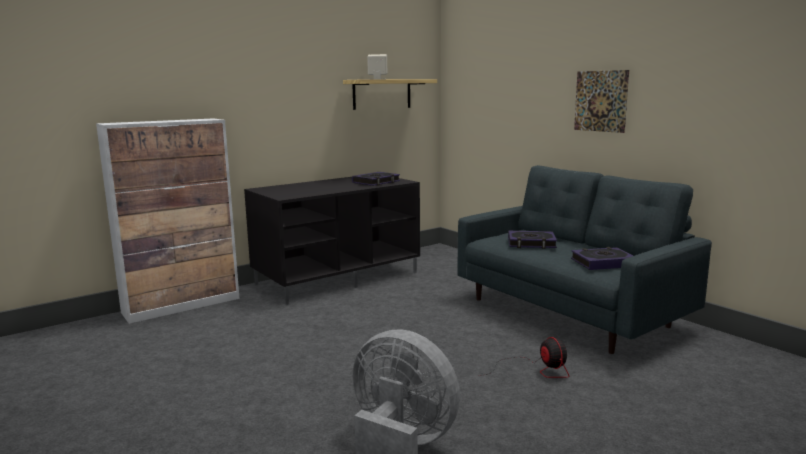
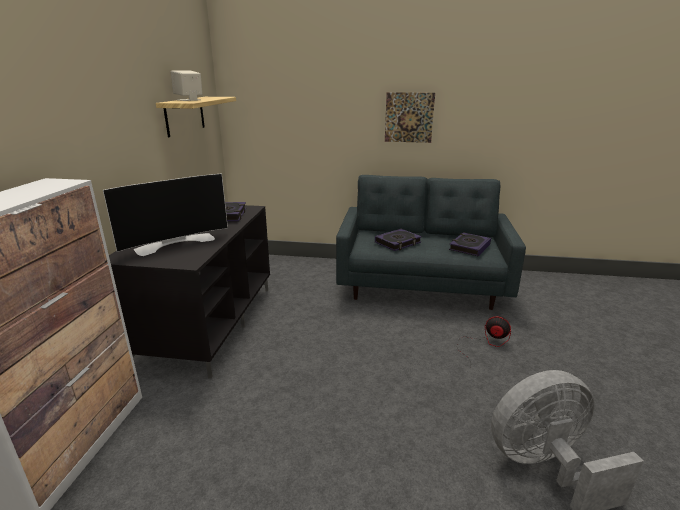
camera: 45 degrees left, 10 degrees up
(304, 188) = (175, 242): none -> television

